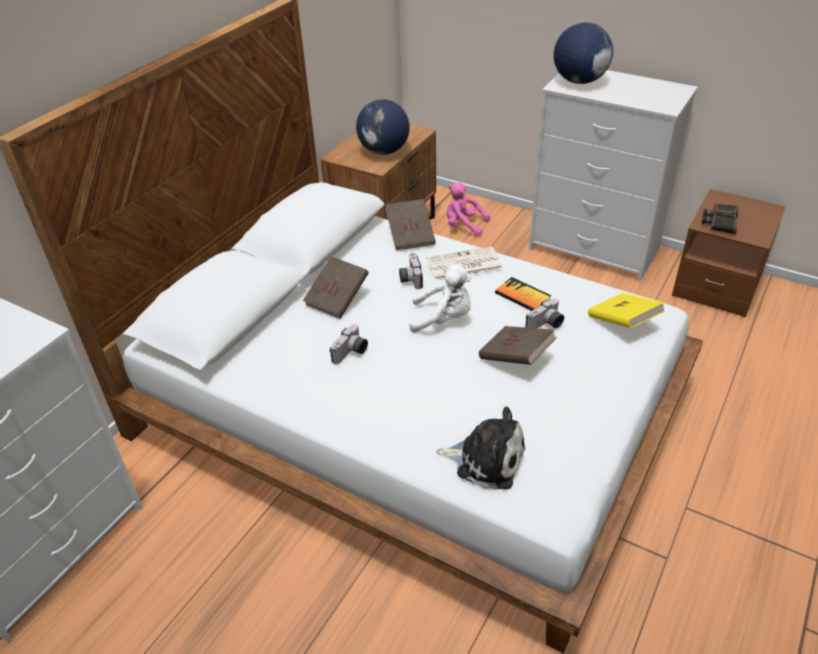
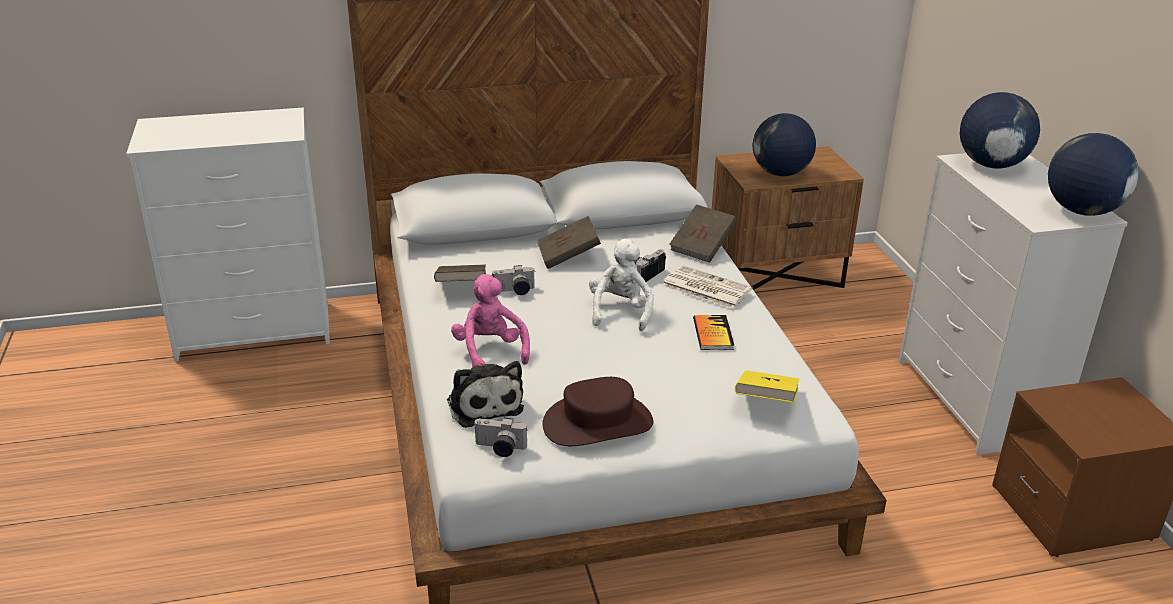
camera: 45 degrees right, 10 degrees down
(444, 319) = (620, 312): white plush toy -> white plush toy turned 135 degrees counterclockwise
(463, 226) = (863, 308): pink plush toy -> pink plush toy (490, 351)
(515, 357) = (624, 365): brown book -> brown book (461, 287)
(546, 325) = (693, 363): camera -> camera (499, 449)
(573, 412) = (598, 423): none -> brown hat
(670, 90) = (1081, 211): none -> globe
(719, 222) = (1067, 407): binoculars -> none

